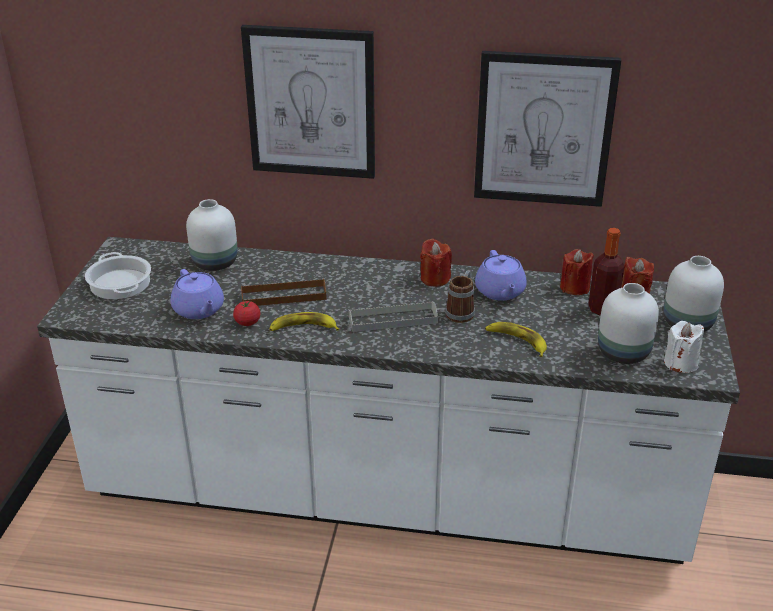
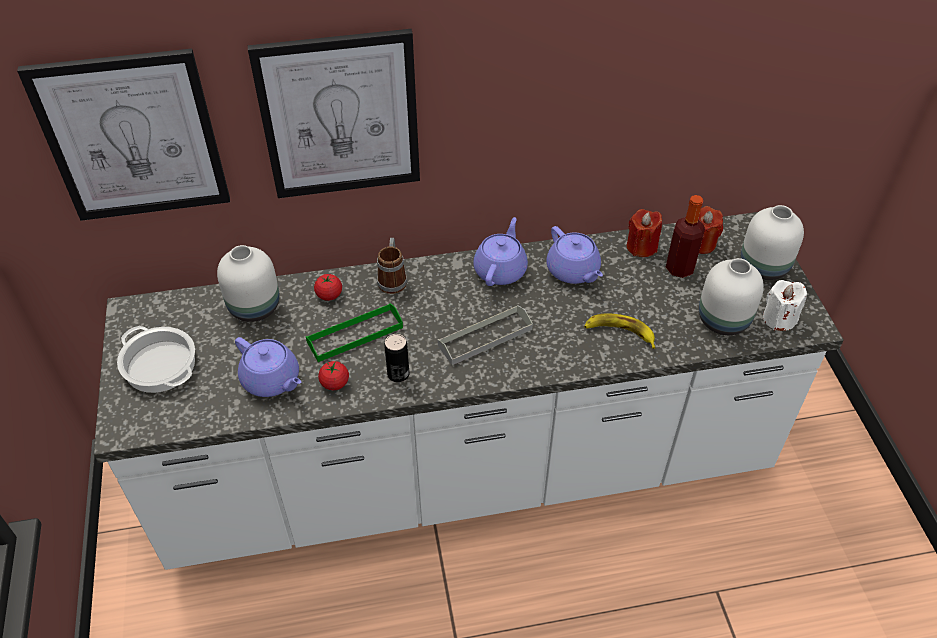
camera: 20 degrees left, 15 degrees up
(279, 267) = (329, 295): none -> tomato
(284, 296) = (355, 335): brown tray -> green tray
(303, 328) = (398, 374): banana -> can
(435, 279) = (500, 270): red candle -> purple teapot
(461, 311) = (548, 307): mug -> mug (392, 278)
(543, 129) = (603, 99): picture -> picture (133, 137)

